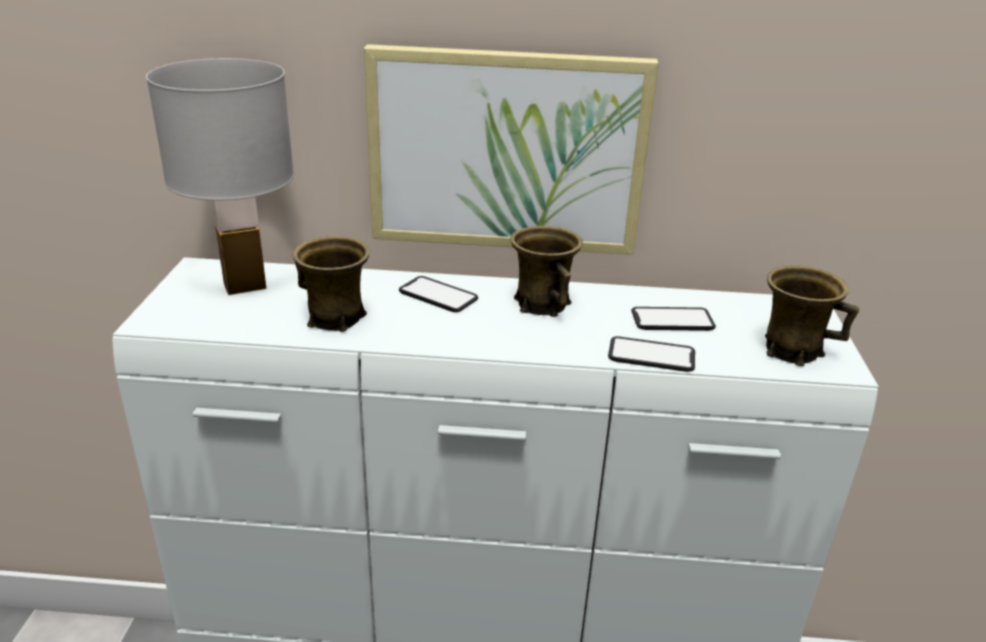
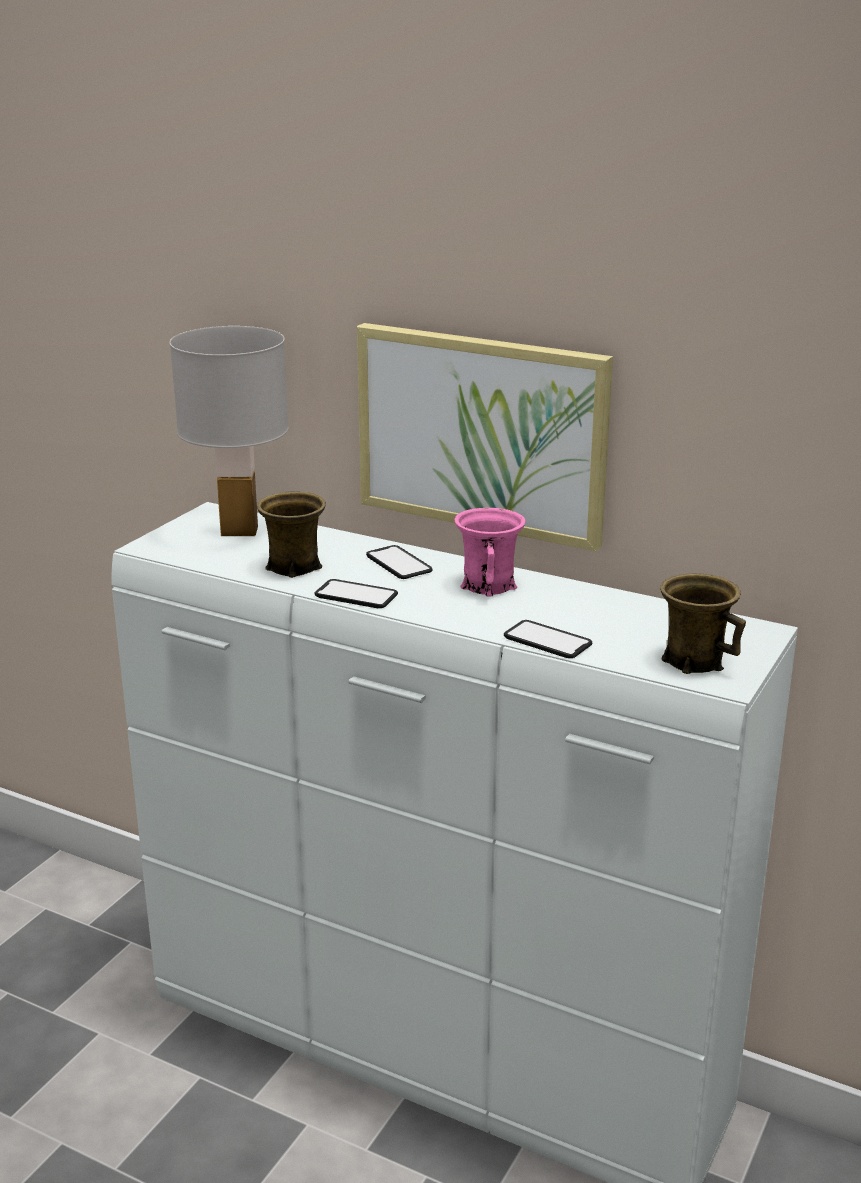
camera: 25 degrees right, 5 degrees down
(543, 304) = (489, 585): brown mug -> pink mug
(672, 320) = (602, 618): phone -> phone (356, 595)

